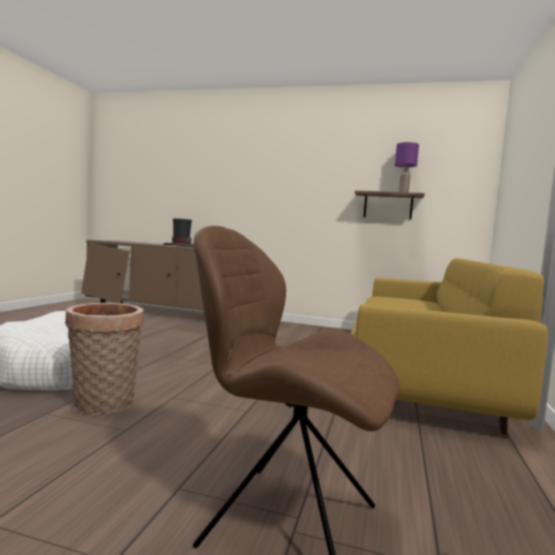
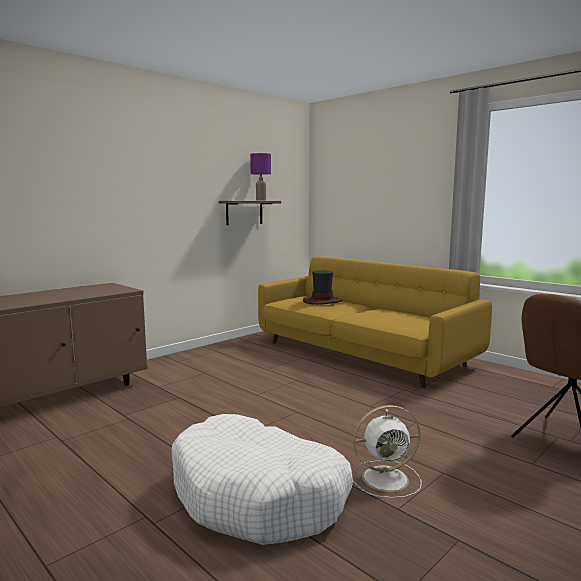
camera: 60 degrees left, 5 degrees up
(103, 406) = (387, 478): basket -> white fan
(181, 246) = (41, 297): hat -> hat (322, 301)

